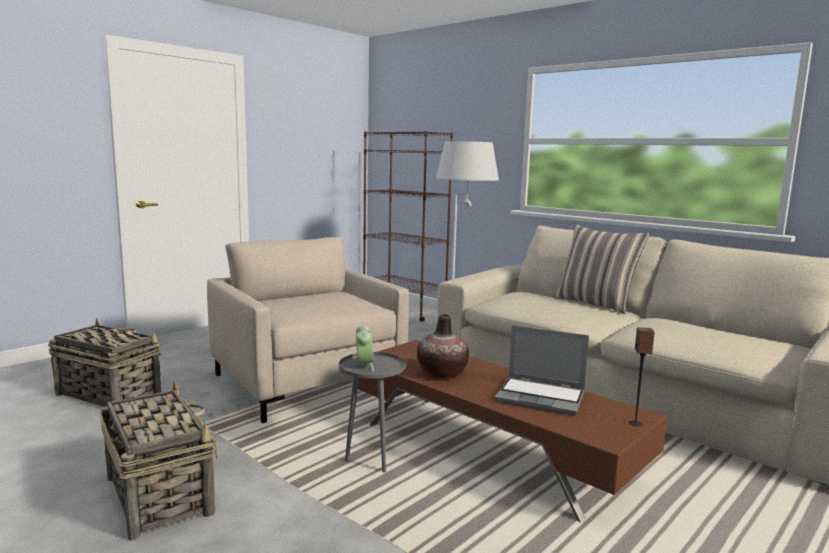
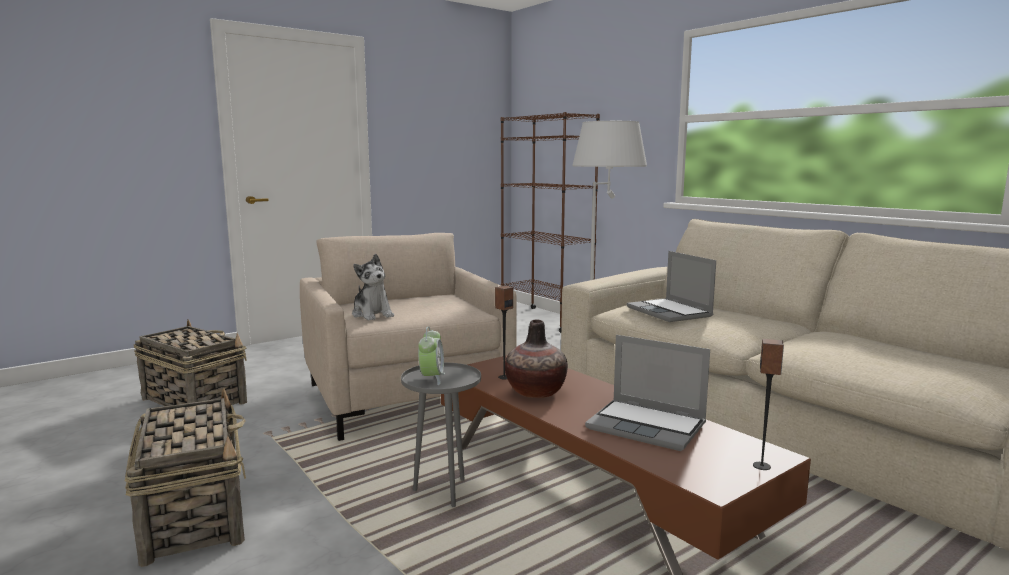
camera: 10 degrees right, 0 degrees up
(287, 311) = (372, 314): none -> plush toy
(410, 362) = (504, 377): none -> speaker
(532, 304) = (670, 312): none -> laptop
(595, 303) = (754, 313): pillow -> none

